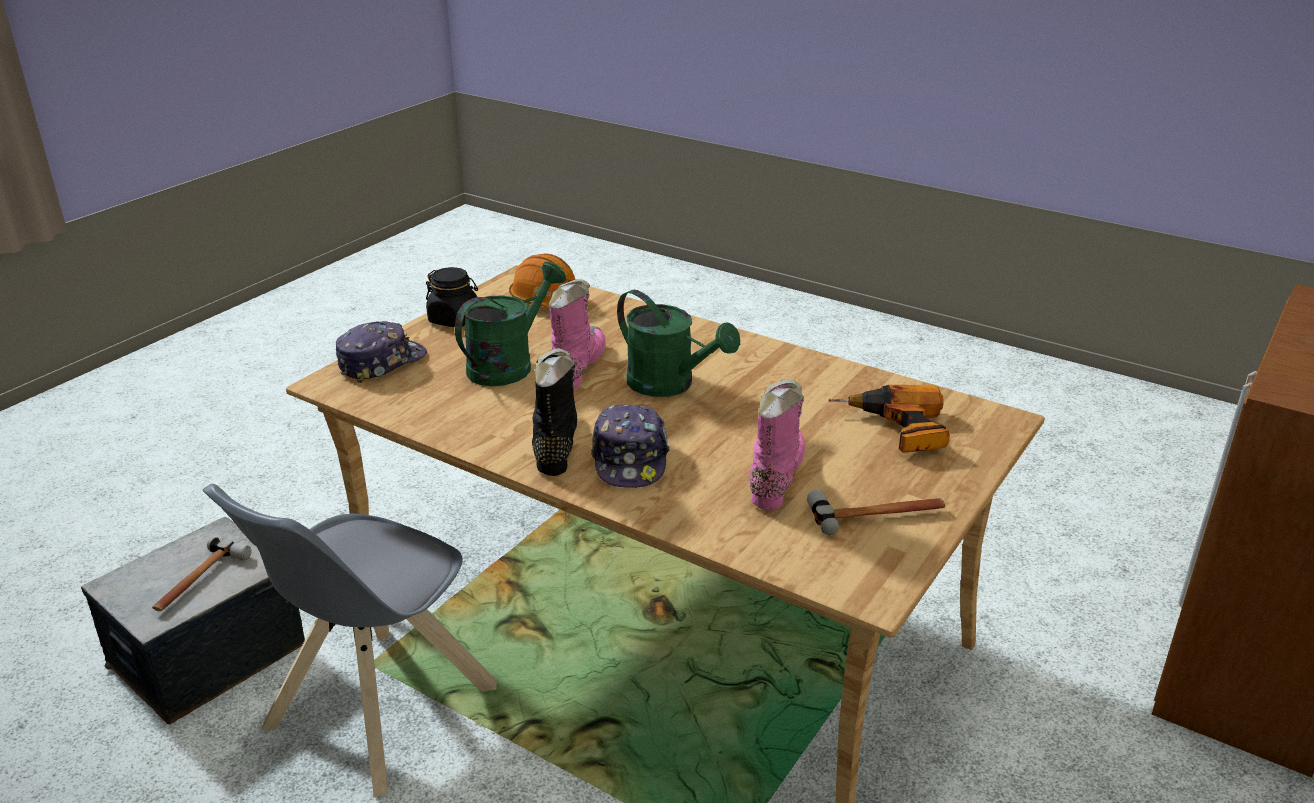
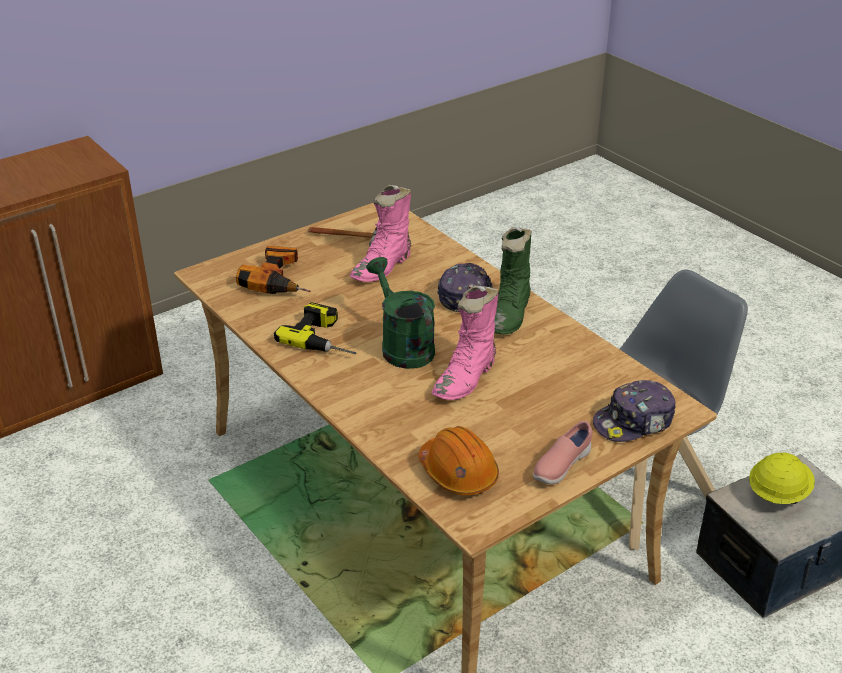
camera: 160 degrees left, 5 degrees up
(199, 581) = (777, 493): hammer -> yellow hard hat
(454, 319) = (561, 466): black jar -> pink shoe
(508, 364) = (522, 395): green watering can -> none
(554, 445) = (510, 315): black boot -> green boot
(764, 377) = (326, 338): none -> power drill

